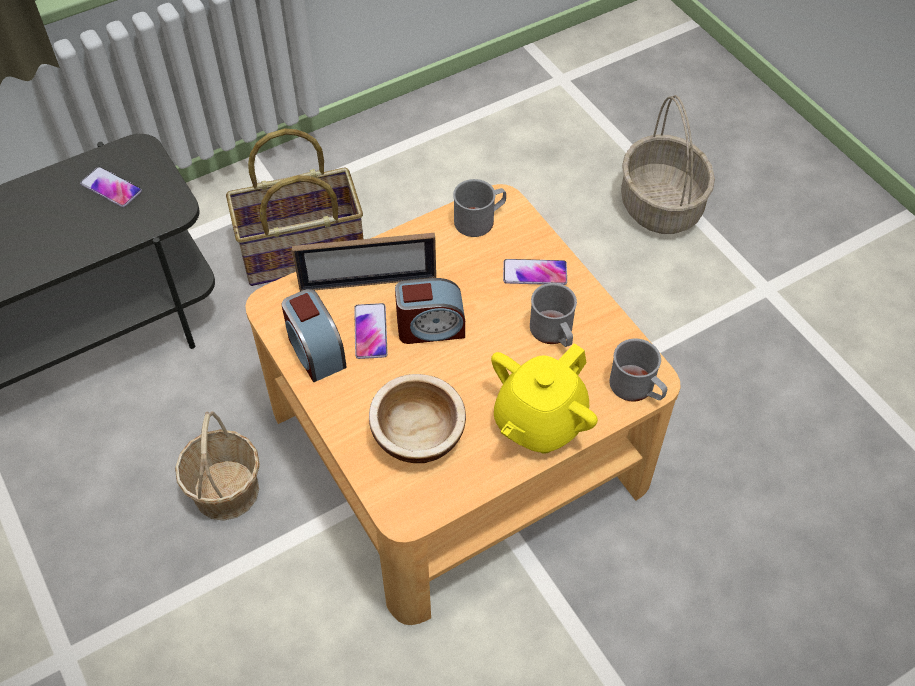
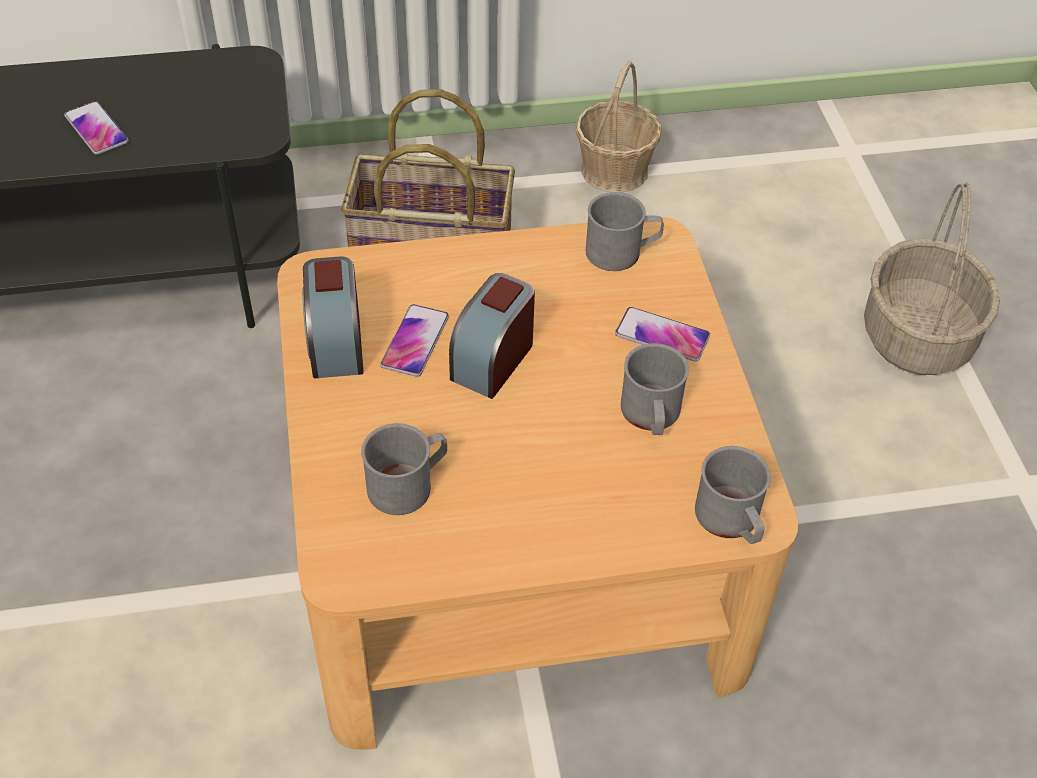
camera: 20 degrees right, 5 degrees down
(111, 188) = (201, 95): phone -> phone (96, 129)
(226, 490) = (207, 502): basket -> basket (615, 170)
(368, 283) = (442, 284): picture frame -> none
(417, 436) = (408, 484): bowl -> grey mug
(430, 327) = (493, 360): alarm clock -> alarm clock turned 105 degrees clockwise
(539, 422) = (575, 520): yellow teapot -> none

